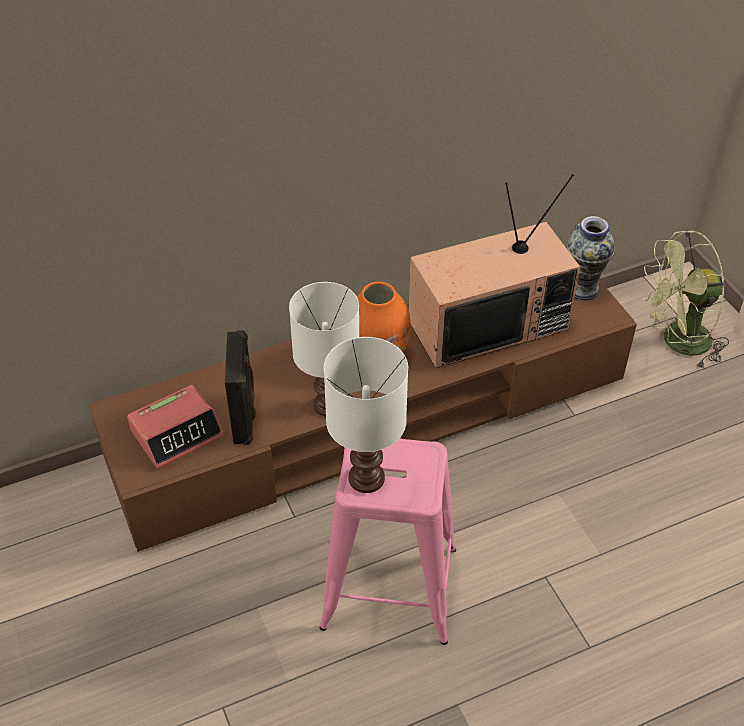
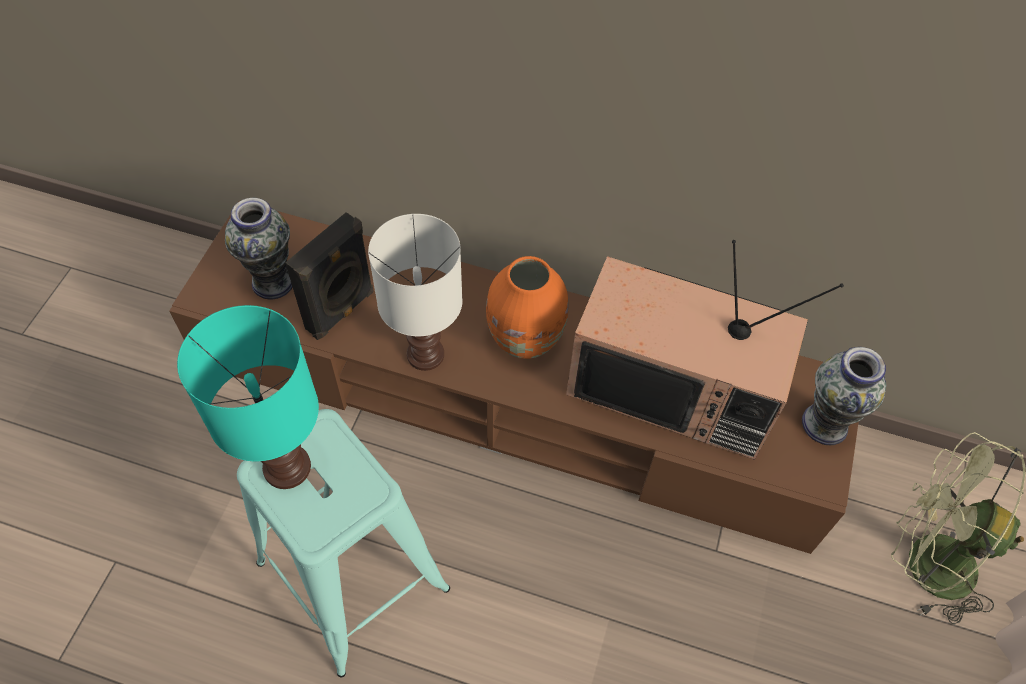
camera: 40 degrees right, 10 degrees up
(177, 433) = (273, 281): alarm clock -> vase
(366, 479) = (285, 468): white table lamp -> turquoise table lamp
(389, 588) = (353, 575): pink stool -> turquoise stool

